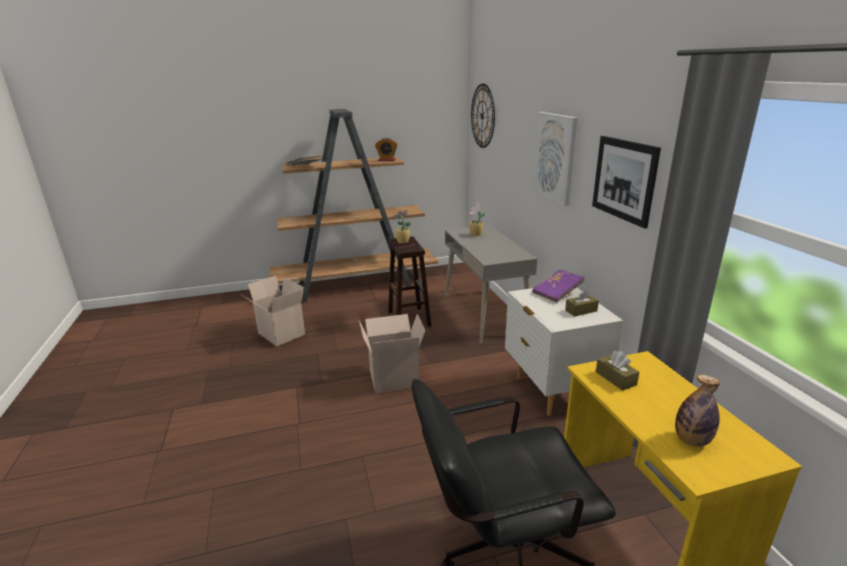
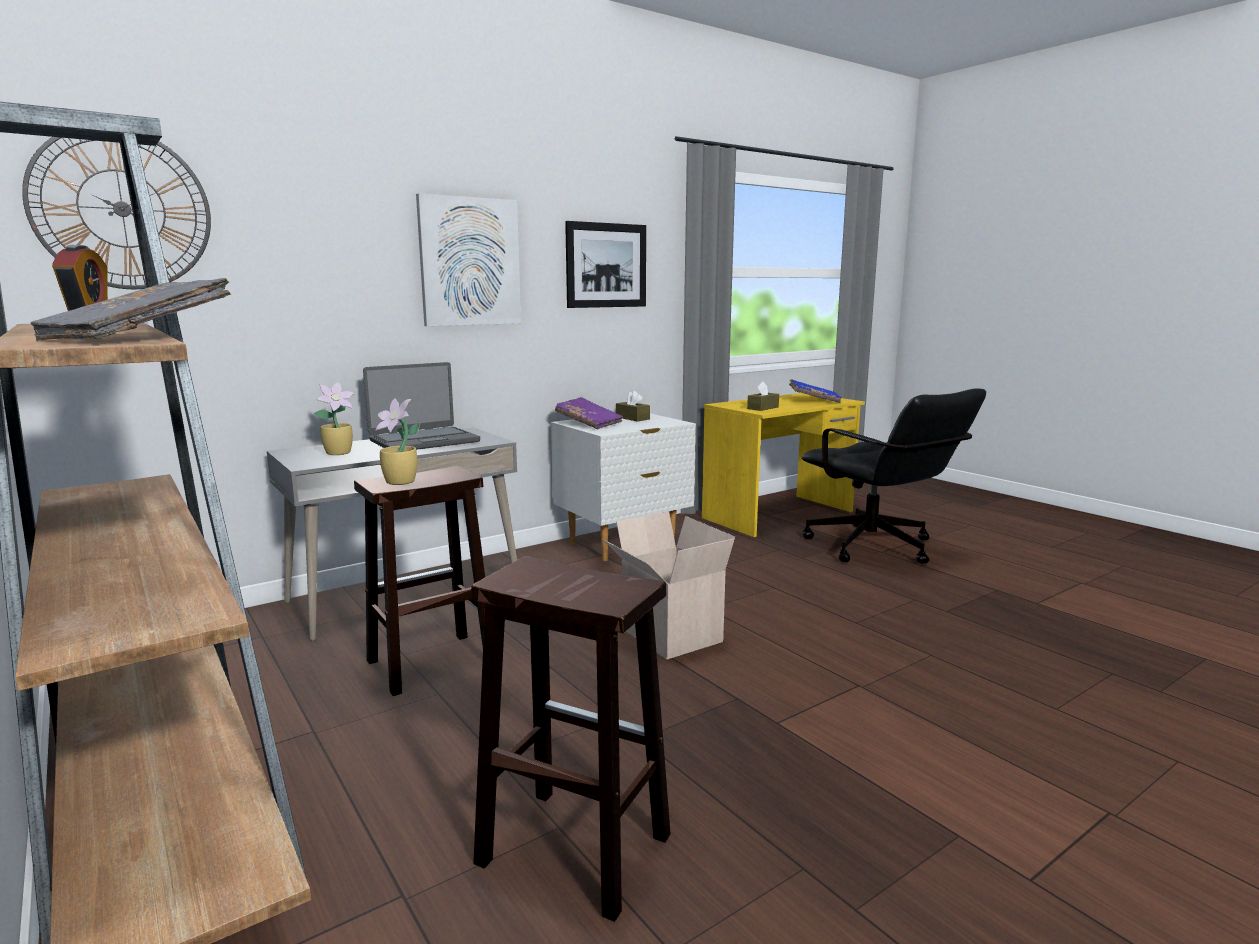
camera: 110 degrees left, 10 degrees down
(279, 334) = (571, 849): cardboard box -> brown stool
(496, 247) = (424, 441): none -> laptop
(691, 440) = (814, 400): bottle -> blue book

